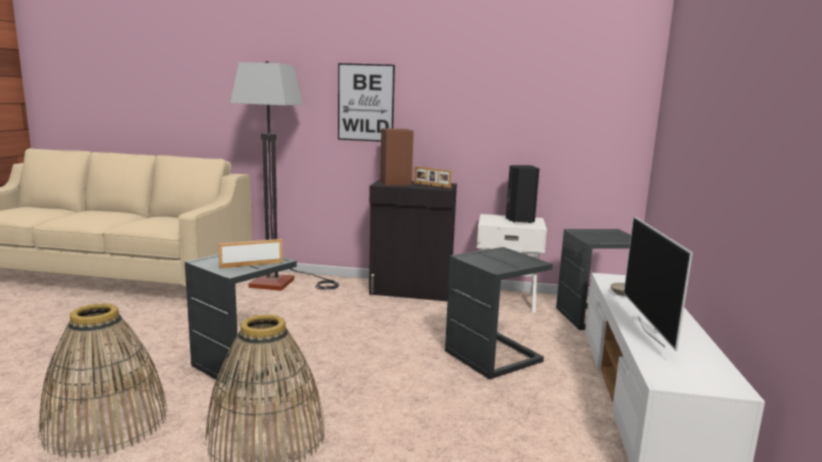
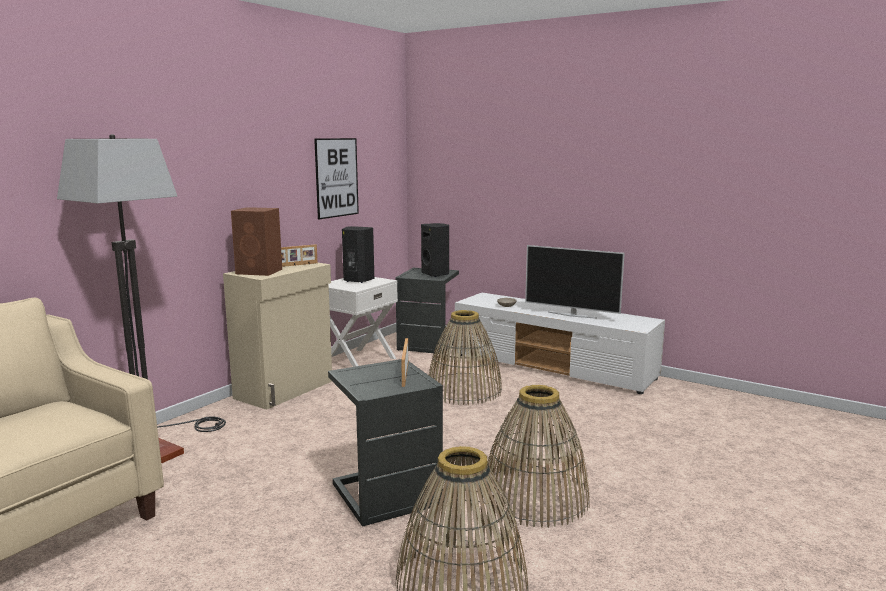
camera: 65 degrees left, 0 degrees up
(365, 103) = (192, 181): picture -> picture (336, 177)
(411, 291) = (286, 389): black cabinet -> beige cabinet
(495, 357) = (464, 390): grey side table -> basket
(607, 238) = (436, 274): none -> black speaker

